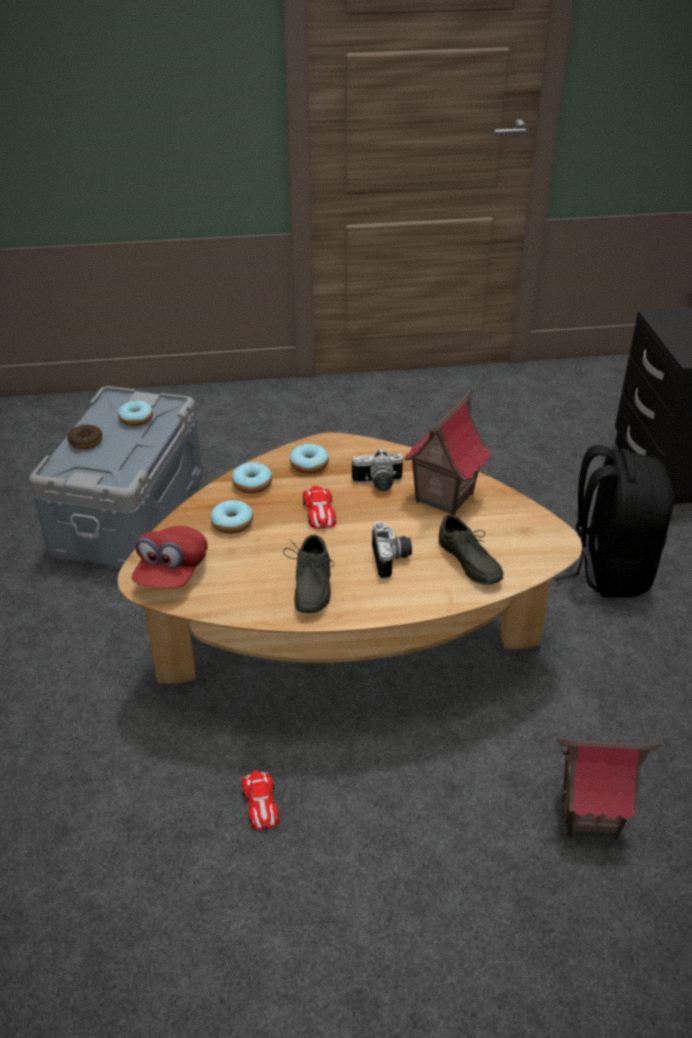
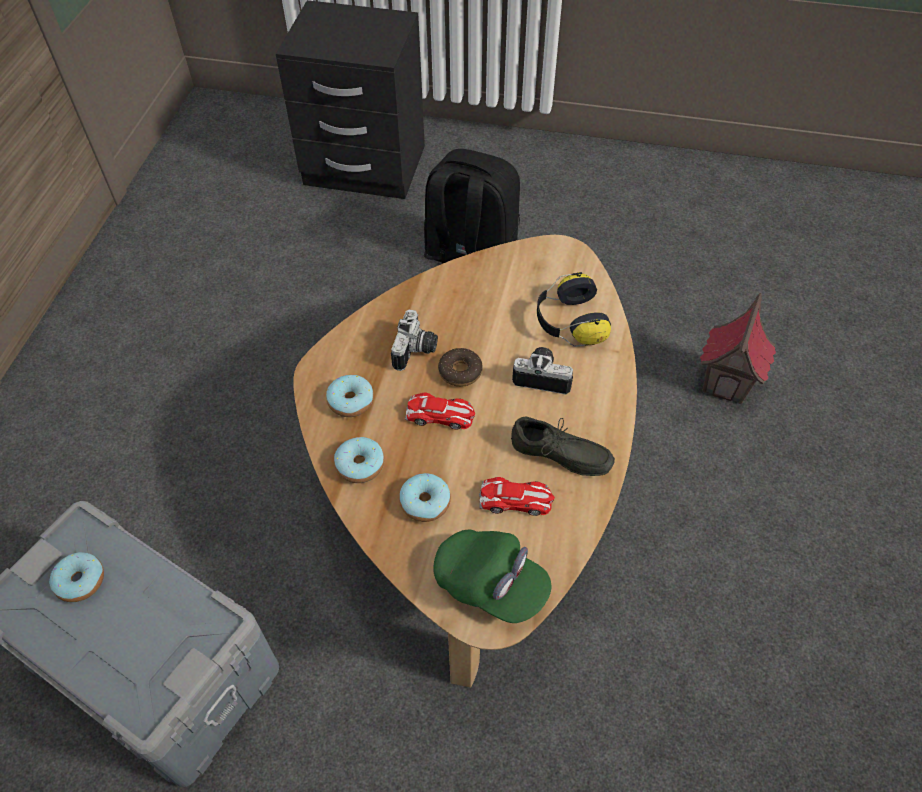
camera: 70 degrees left, 15 degrees up
(86, 441) = (95, 658): donut -> donut (460, 371)
(172, 572) = (490, 584): red cap -> green cap
(260, 803) = (659, 621): toy car -> toy car (516, 500)
(443, 497) = (463, 306): toy house -> none
(466, 563) = (568, 322): grey shoe -> headphones

